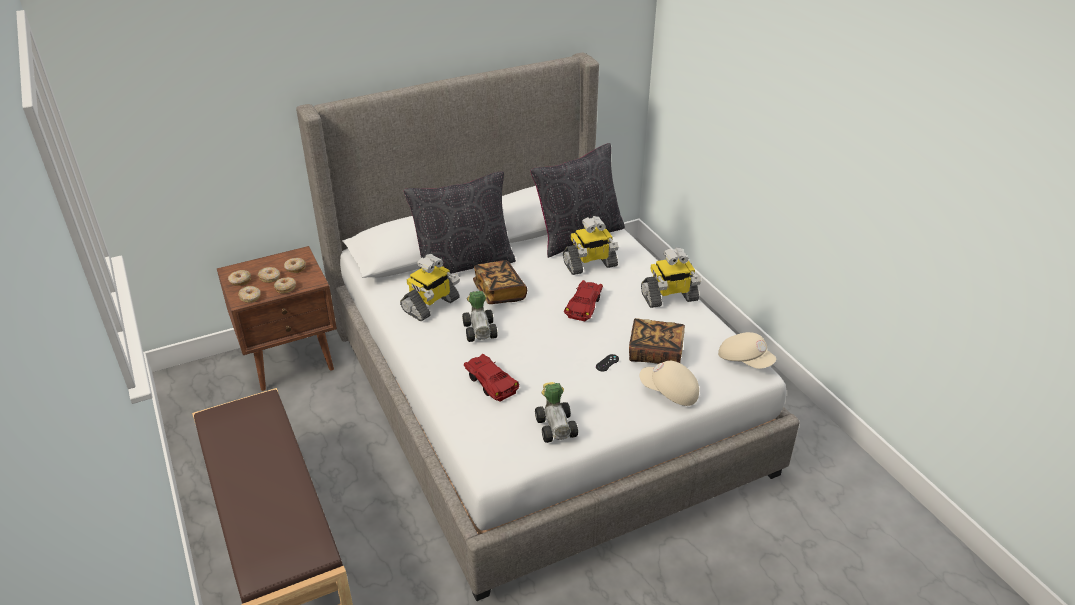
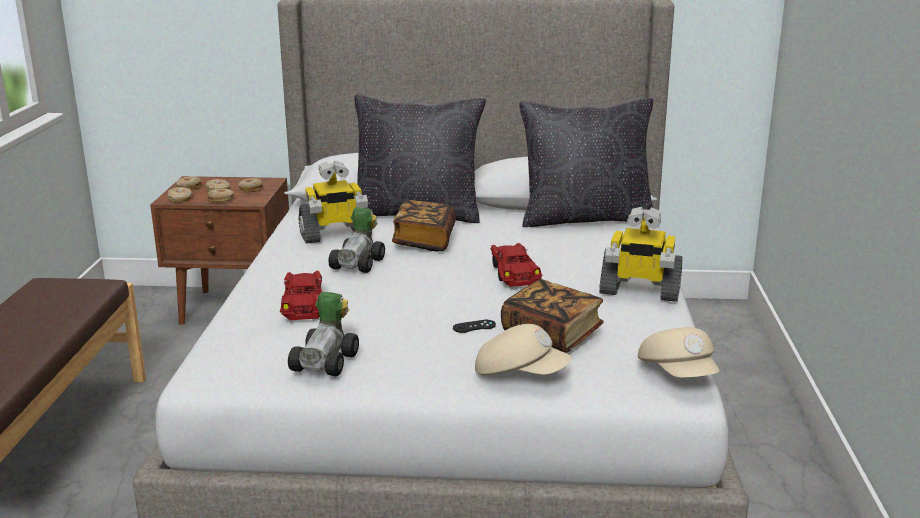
camera: 30 degrees right, 15 degrees down
(584, 305) = (513, 273): red toy car -> red toy car turned 60 degrees counterclockwise
(590, 265) = (568, 243): toy robot -> none
(669, 392) = (520, 373): beige cap -> beige cap turned 150 degrees clockwise

